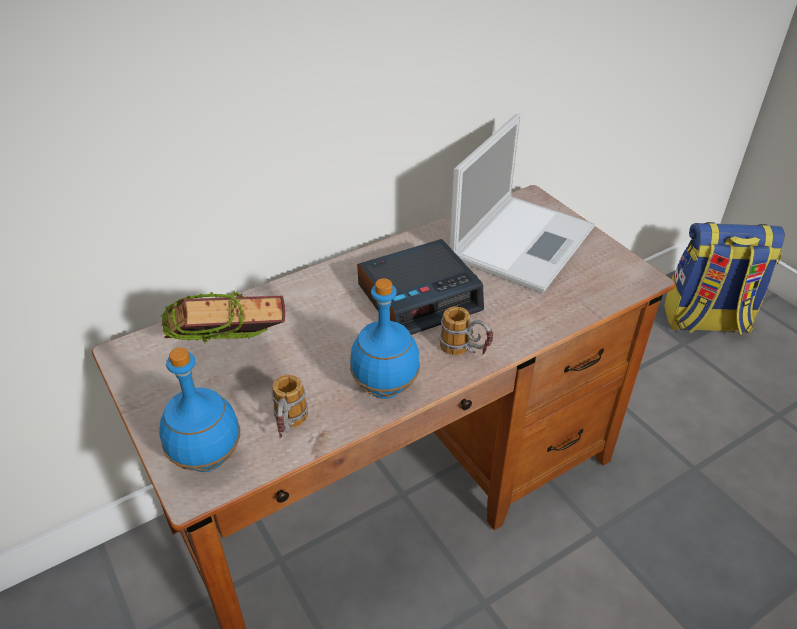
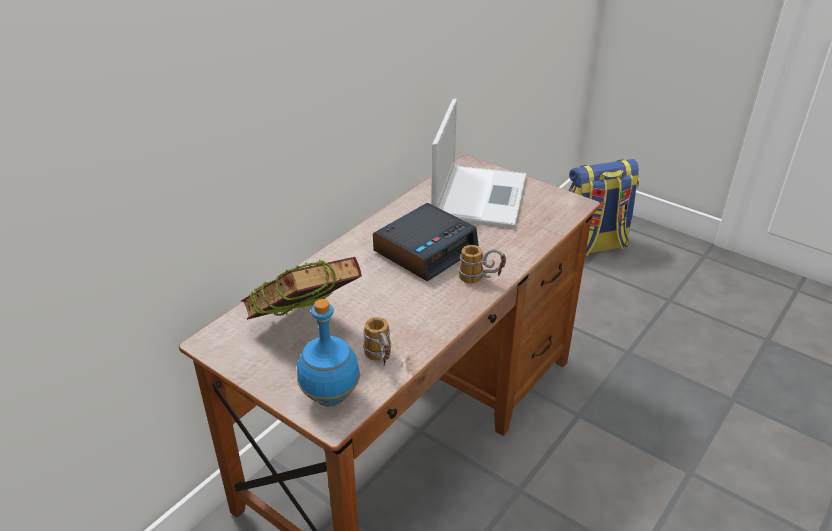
camera: 20 degrees left, 5 degrees down
(386, 387) = (437, 316): blue bottle -> none

